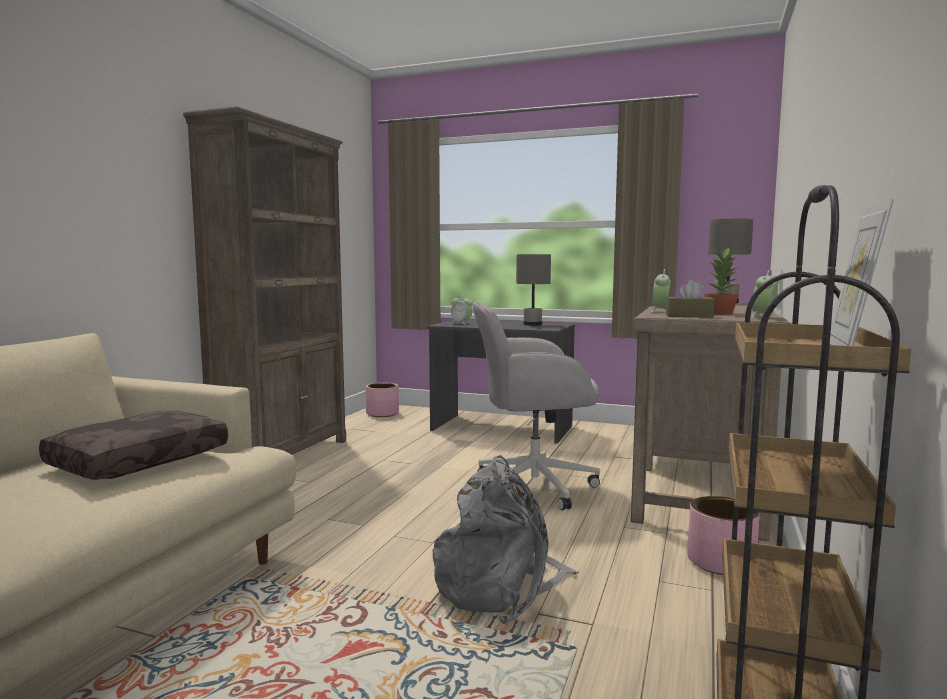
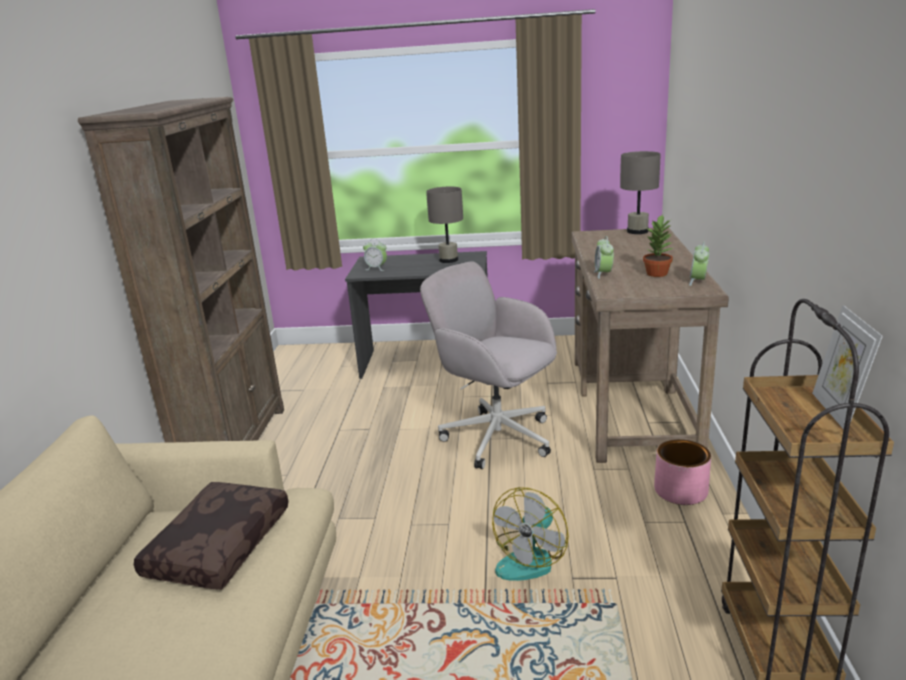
camera: 15 degrees left, 15 degrees up
(382, 413) = (294, 361): pink planter -> none
(501, 586) = (531, 558): grey backpack -> fan
(532, 487) = (497, 438): grey office chair -> grey office chair turned 60 degrees clockwise
(689, 316) = (638, 287): brown tissue box -> none

